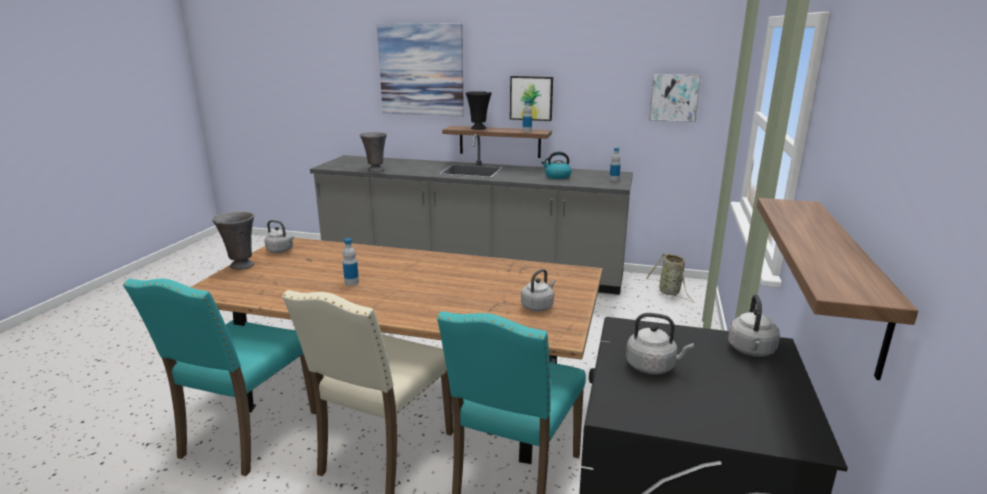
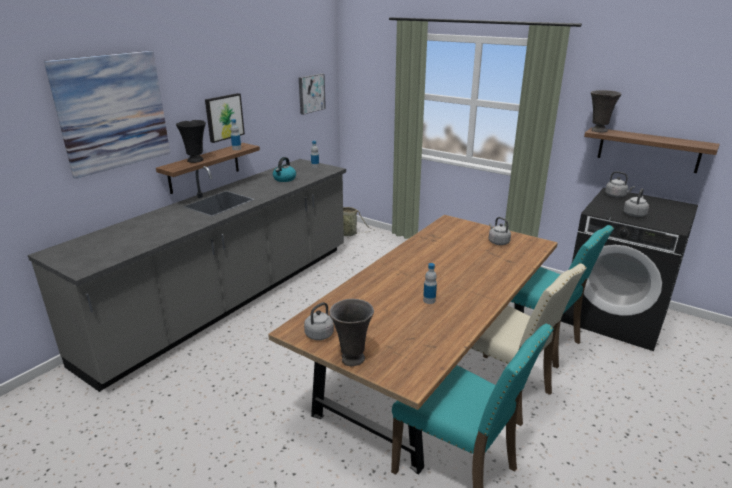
camera: 70 degrees left, 5 degrees up
(375, 170) = (150, 242): grey vase -> grey vase (598, 131)

